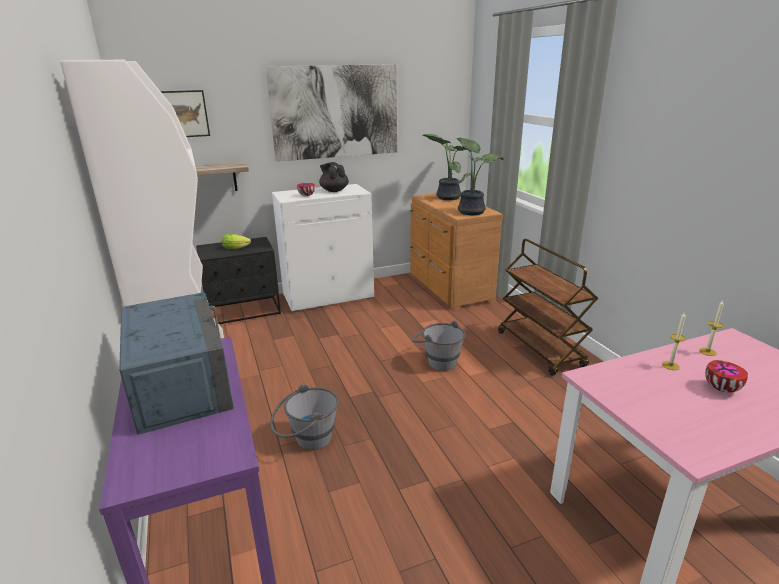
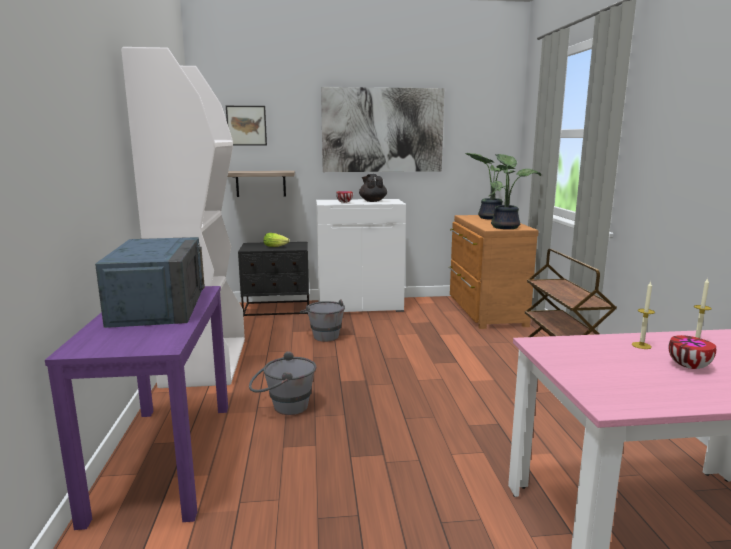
camera: 15 degrees right, 10 degrees down
(437, 361) = (442, 365): grey bucket -> grey bucket (323, 335)

